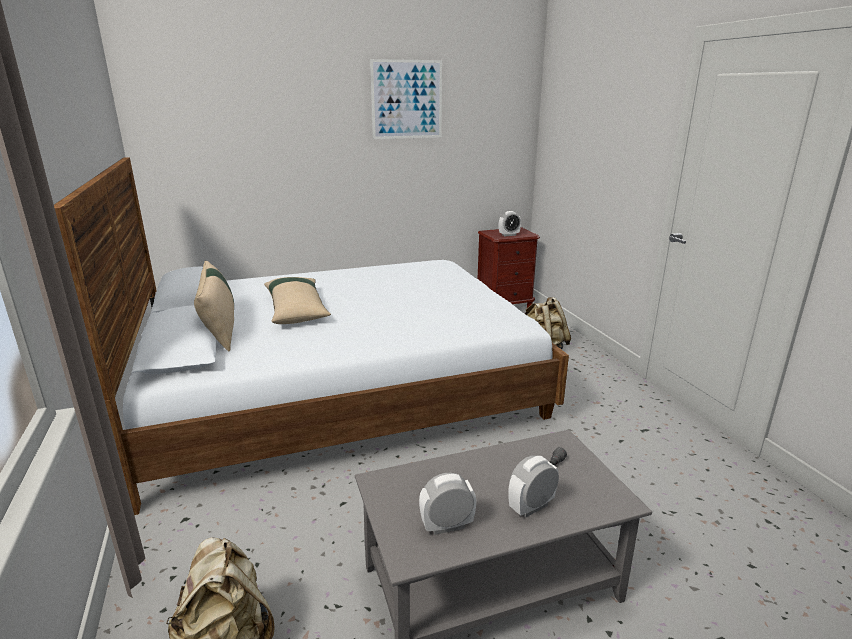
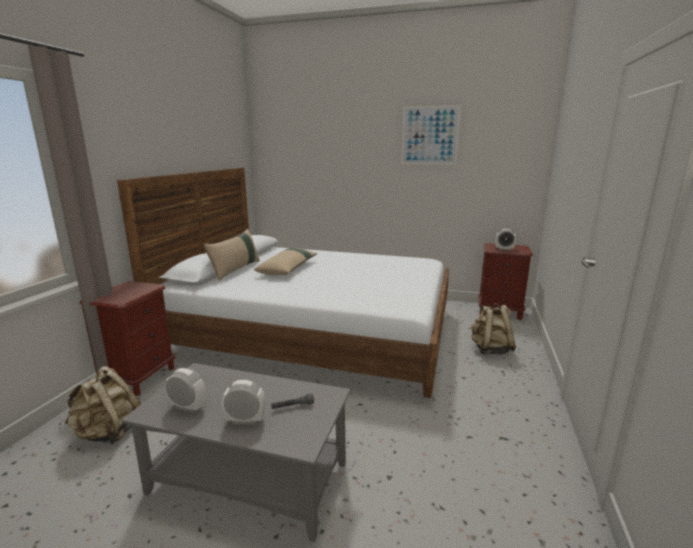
camera: 35 degrees right, 5 degrees down
(163, 546) = (141, 378): none -> brown nightstand

